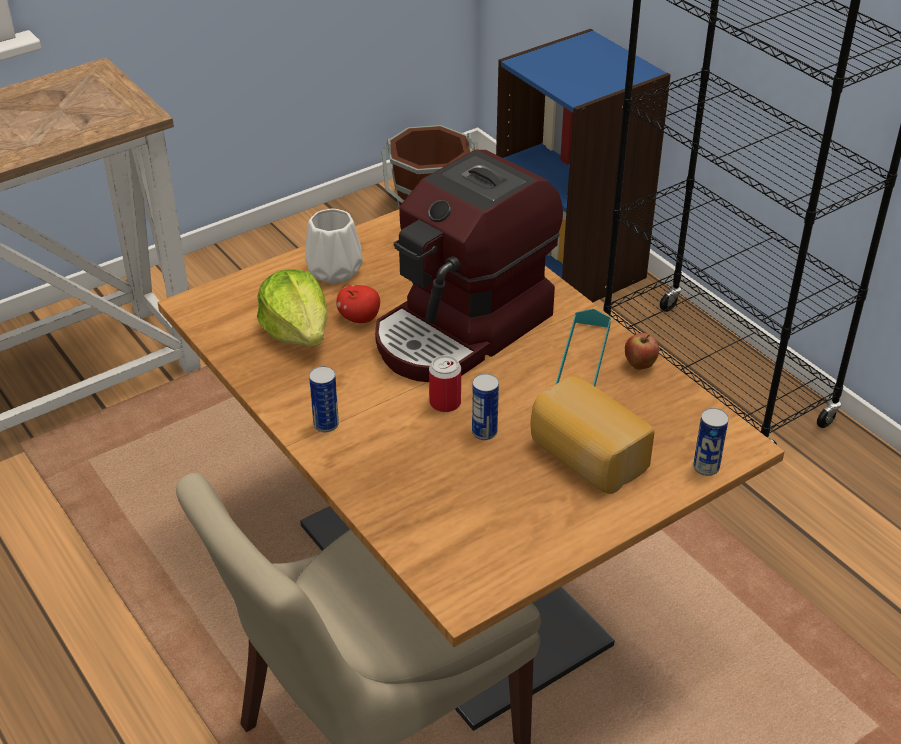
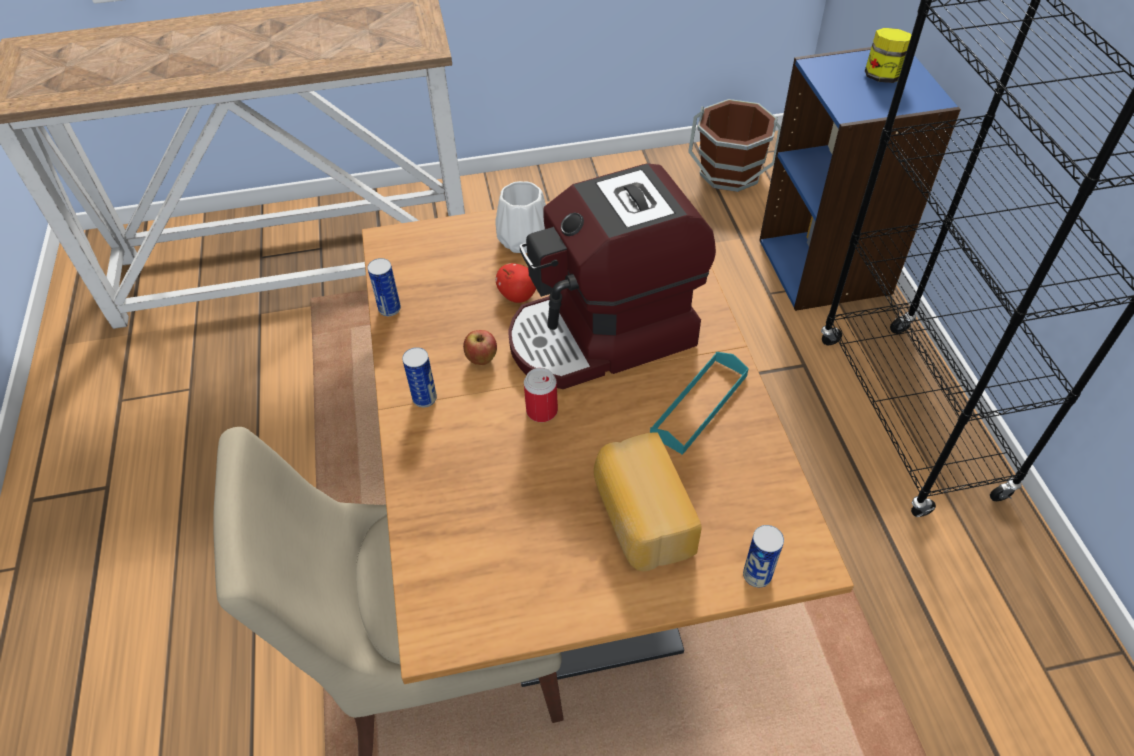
camera: 25 degrees right, 10 degrees up
(298, 331) = (457, 293): lettuce -> none
(484, 432) = (559, 455): can -> can (389, 309)
(588, 61) = (882, 77): none -> jar
(640, 365) = (753, 430): apple -> apple (482, 360)

